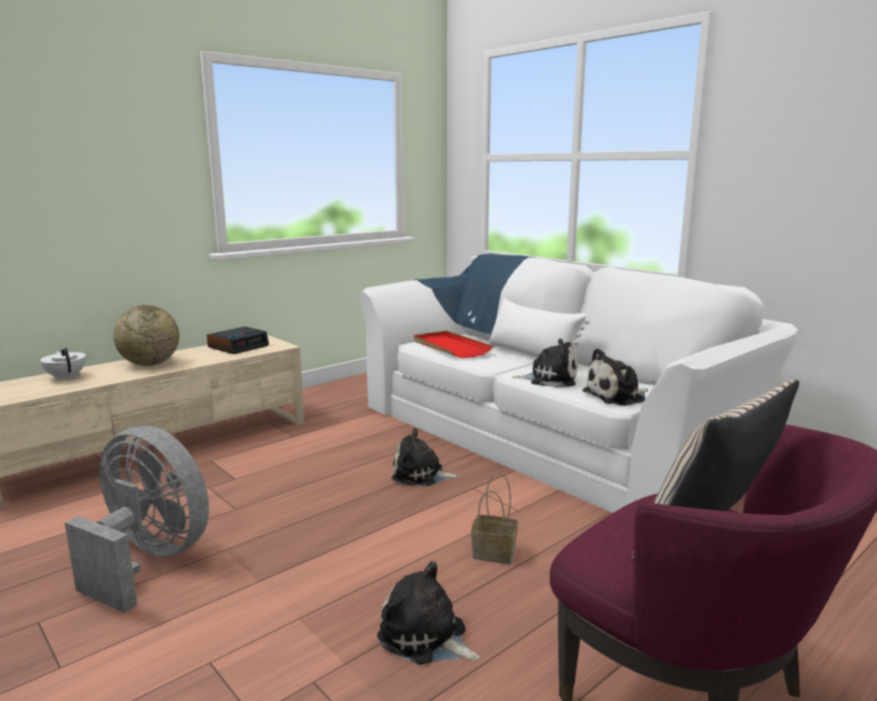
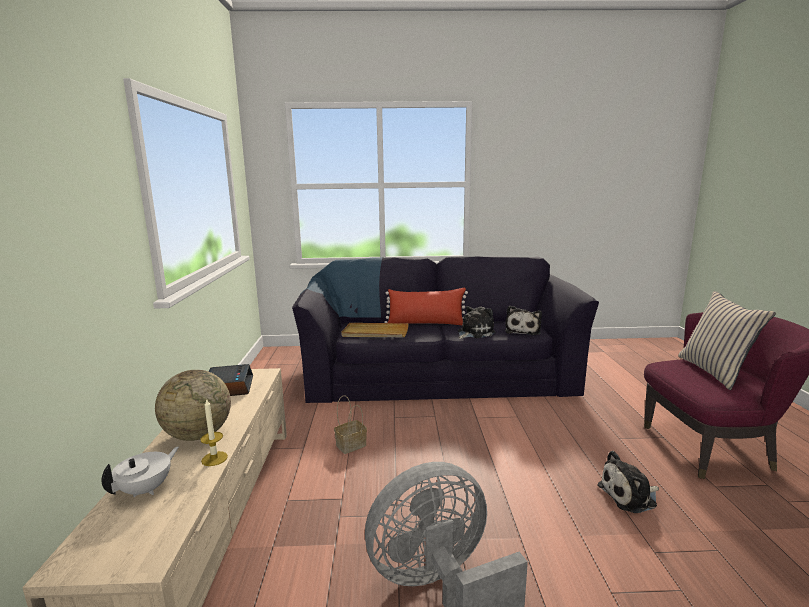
camera: 50 degrees left, 0 degrees up
(66, 377) = (146, 489): white teapot -> white teapot turned 120 degrees clockwise
(120, 378) = (214, 458): none -> candle
(421, 475) = (439, 426): plush toy -> none
(450, 347) = (375, 333): red tray -> beige tray
(492, 553) = (557, 442): basket -> basket (350, 446)
(532, 356) = (426, 323): white pillow -> red pillow
(547, 434) = (437, 372): white sofa -> black sofa

